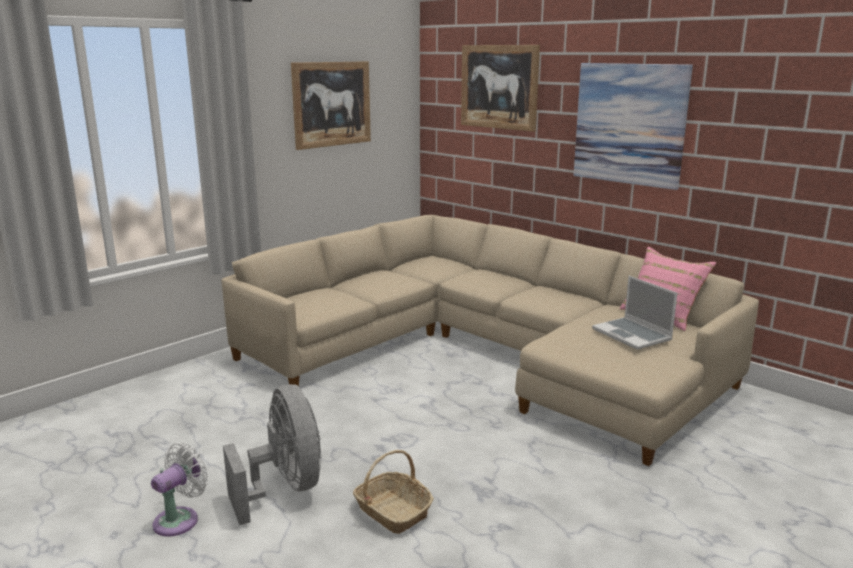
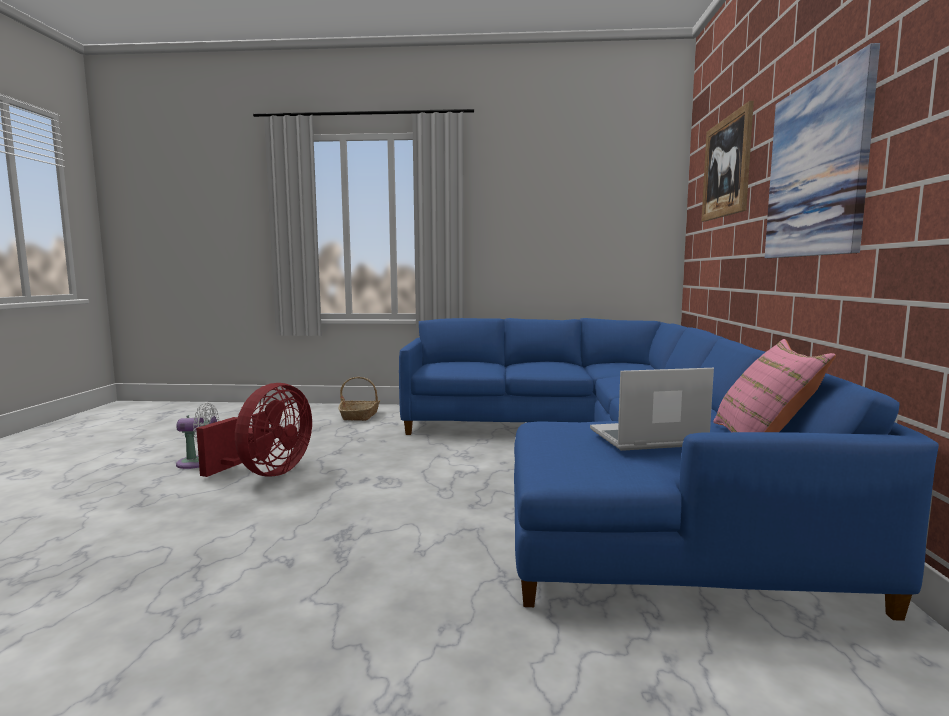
camera: 50 degrees right, 10 degrees down
(285, 488) = (266, 473): grey fan -> red fan
(332, 104) = (564, 204): picture -> none
(392, 511) = (269, 512): basket -> basket (360, 416)
(484, 354) = (603, 462): beige sofa -> blue sofa
(633, 335) = (646, 439): laptop -> laptop turned 60 degrees clockwise

